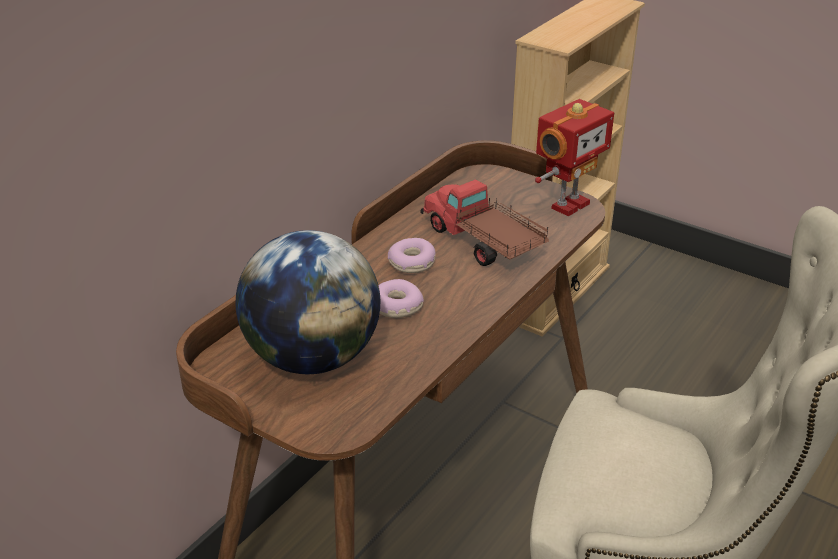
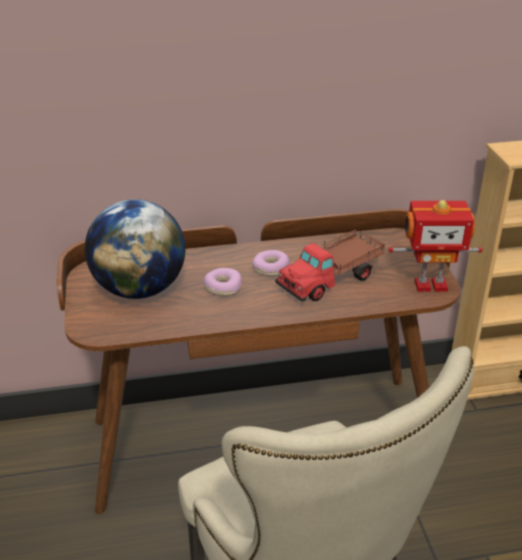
camera: 45 degrees right, 0 degrees up
(482, 243) = (332, 278): toy truck -> toy truck turned 135 degrees counterclockwise

